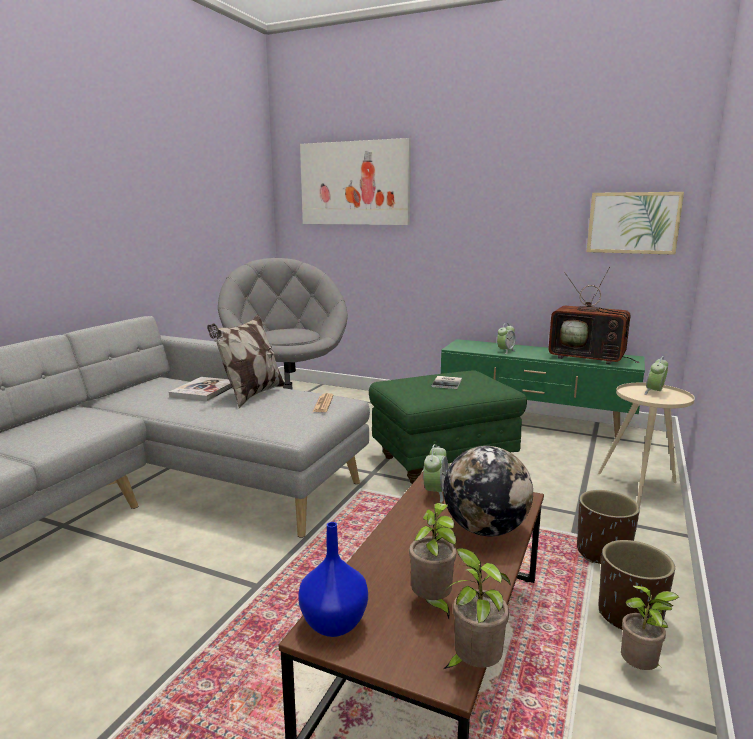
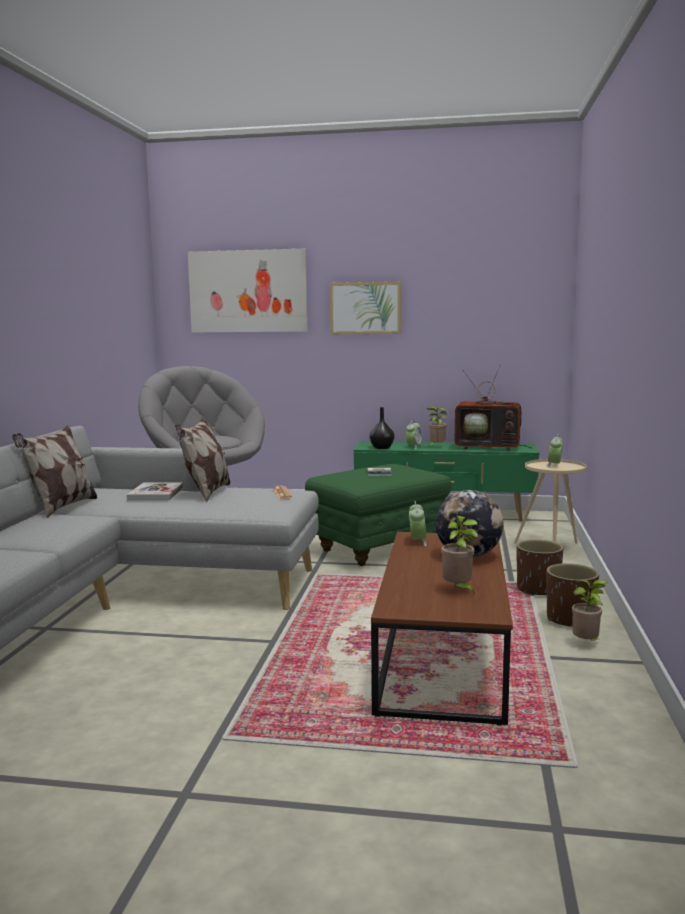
camera: 15 degrees left, 5 degrees down
(103, 400) = (61, 507): none -> pillow
(333, 622) = (399, 604): blue vase -> none
(471, 349) = (381, 447): none -> black vase
(473, 666) = (503, 609): potted plant -> potted plant (436, 447)
(633, 223) = (514, 325): picture -> picture (365, 308)

